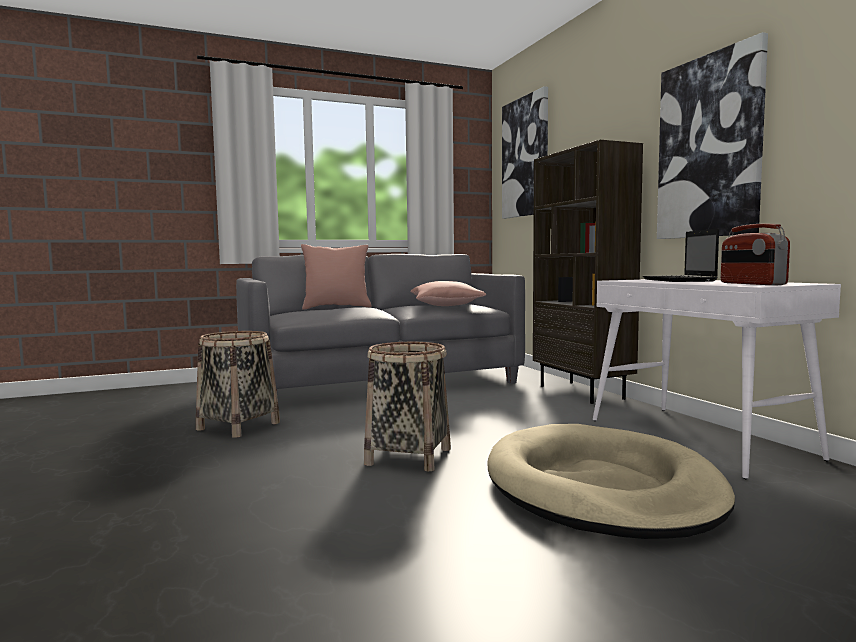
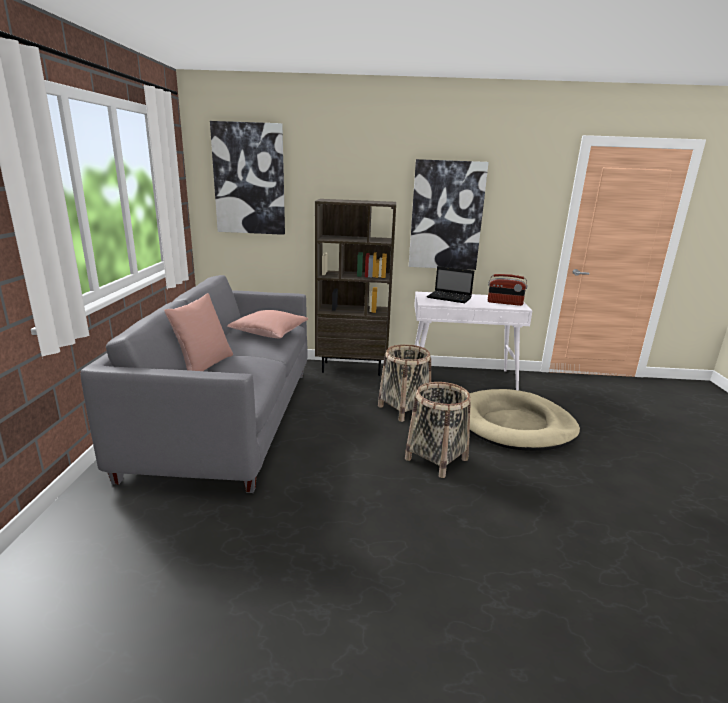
camera: 65 degrees left, 15 degrees up
(239, 426) = (295, 517): basket -> basket (404, 409)

